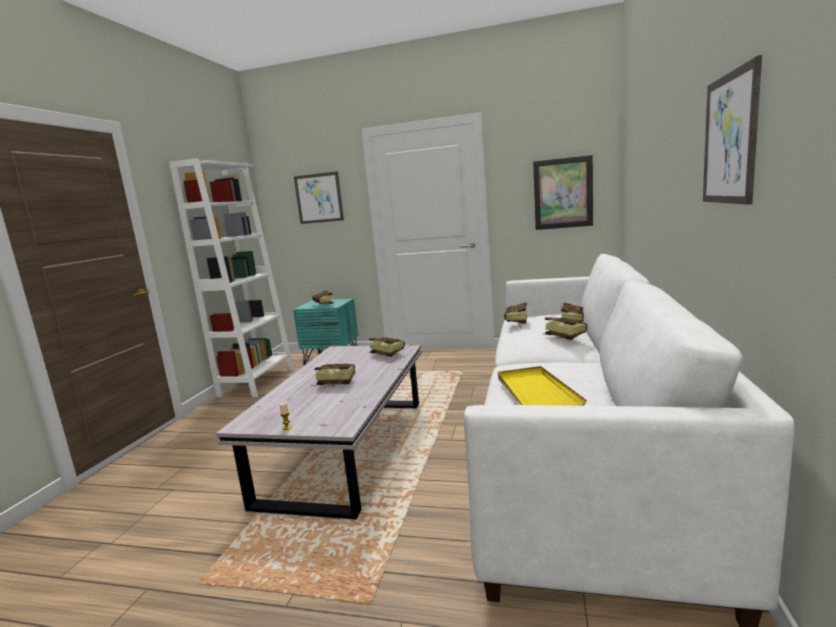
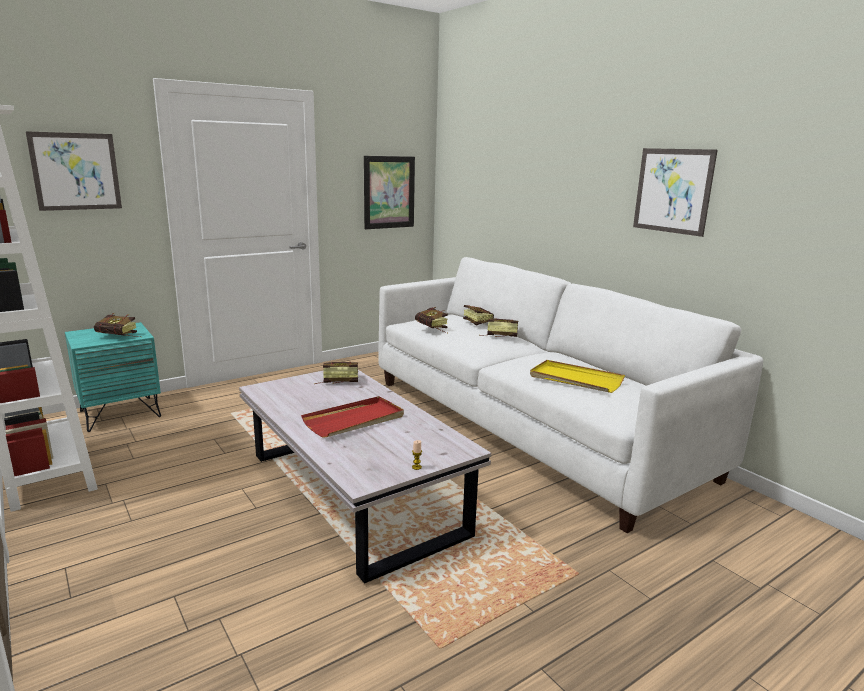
camera: 50 degrees left, 5 degrees up
(332, 383) = (354, 420): book -> red tray

